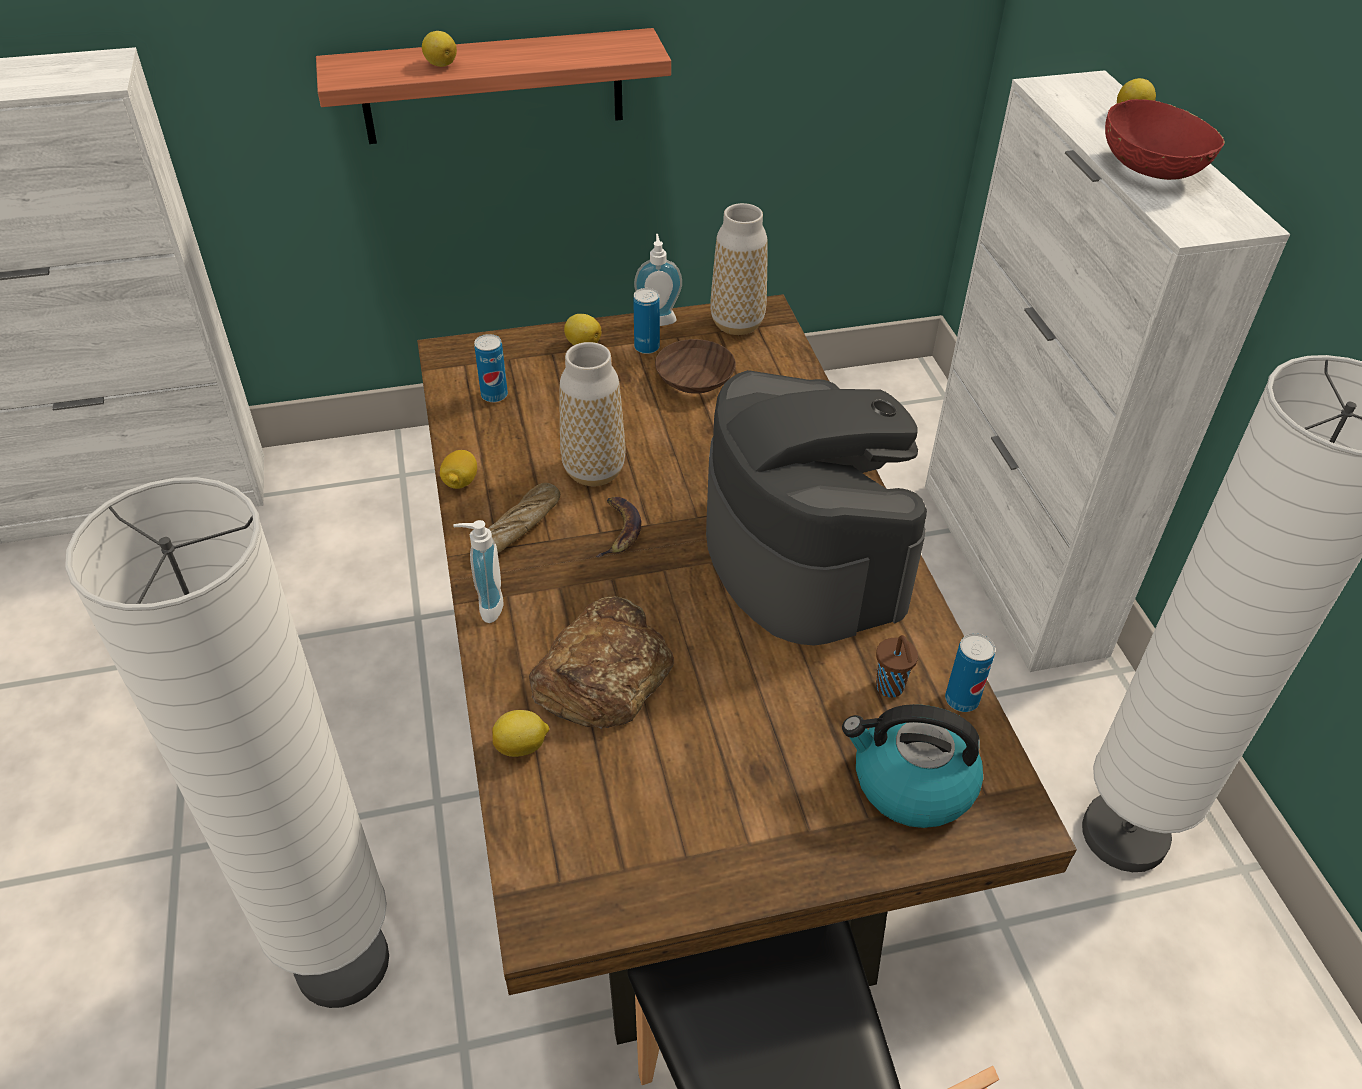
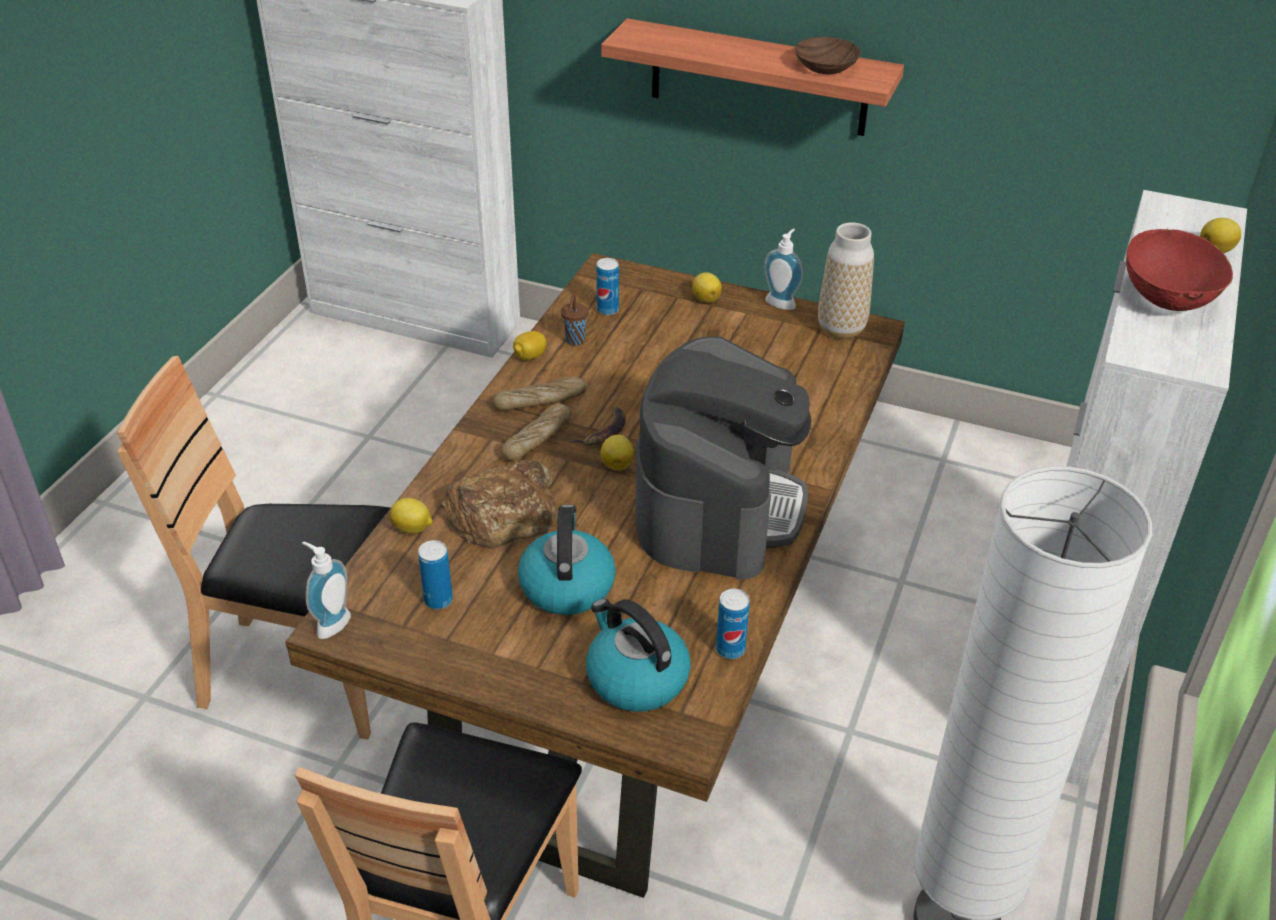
camera: 35 degrees right, 5 degrees down
(342, 963) = (308, 673): white floor lamp -> brown chair
(440, 64) = (706, 48): lemon -> lemon (617, 464)
(485, 606) = (471, 438): soap dispenser -> soap dispenser (330, 623)
(558, 571) = (537, 438): none -> bread
(594, 471) = (625, 387): vase -> none
(647, 347) = (751, 319): can -> can (438, 600)
(695, 378) = (765, 355): brown bowl -> brown bowl (827, 66)
(747, 720) = (566, 585): none -> kettle
(890, 688) = (686, 616): brown cup -> brown cup (574, 341)

